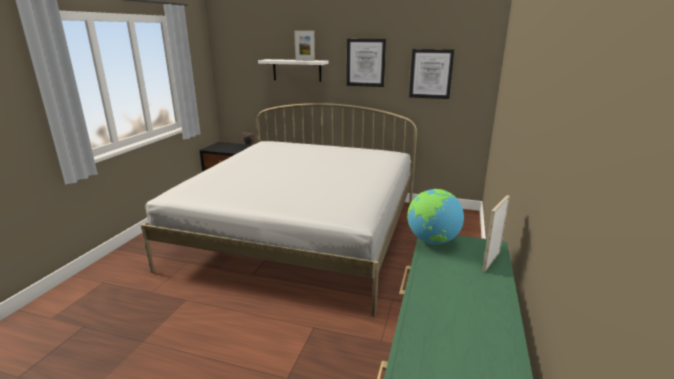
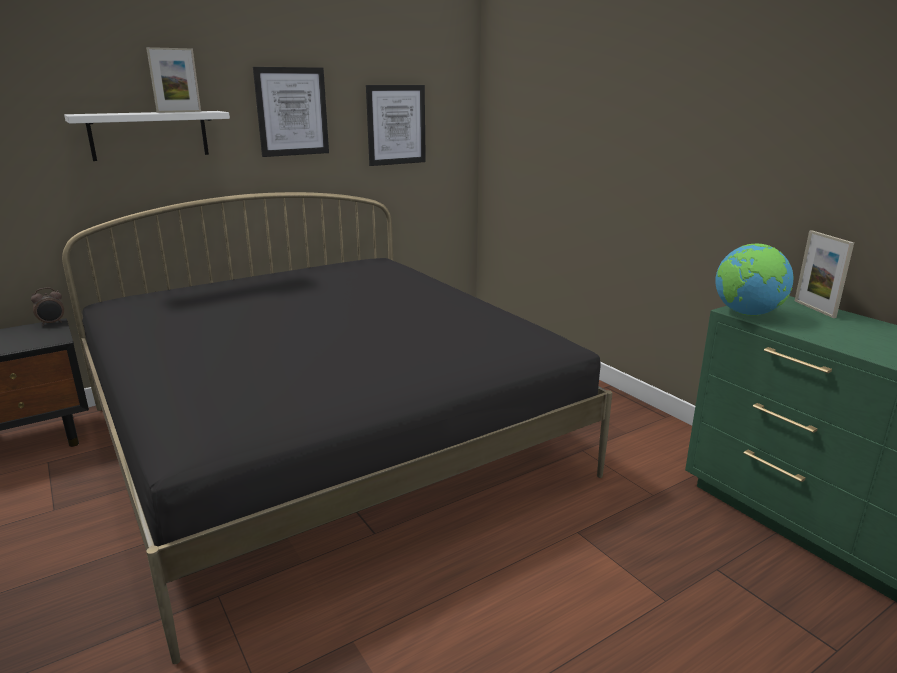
camera: 50 degrees left, 0 degrees up
(302, 232) = (326, 439): white bed -> black bed

